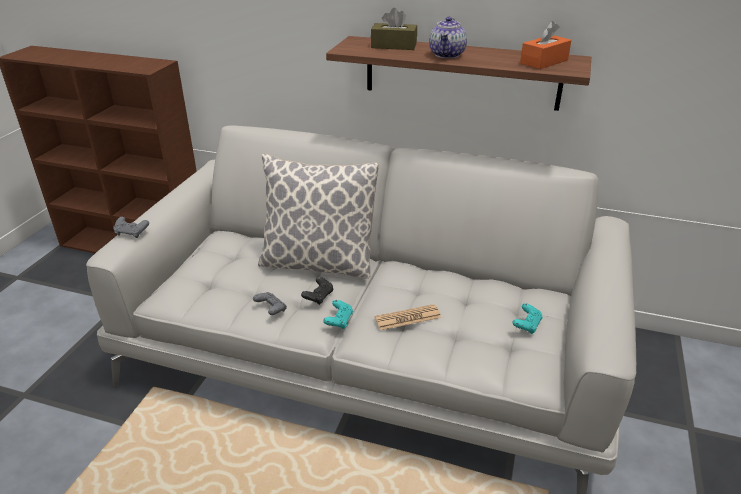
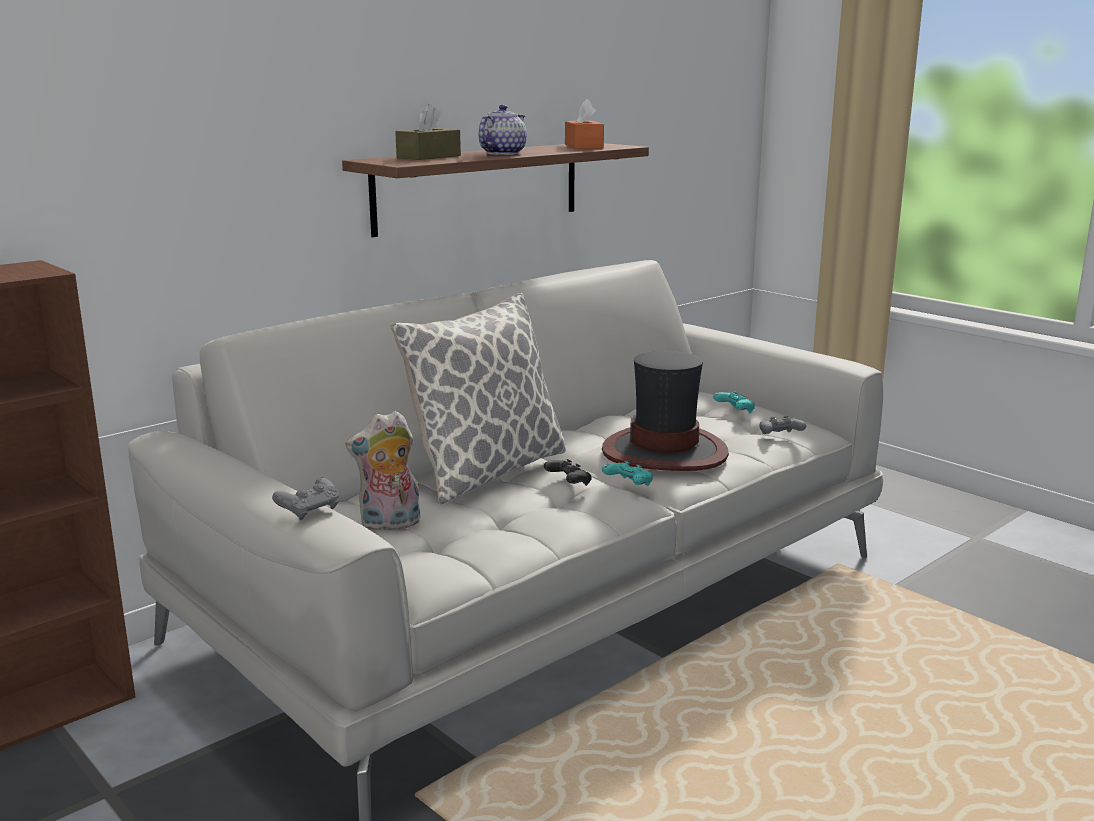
camera: 60 degrees left, 15 degrees down
(220, 261) = (389, 525): none -> plush toy
(271, 309) = (559, 514): grey game controller -> grey game controller (780, 436)
(408, 318) = (665, 452): newspaper -> hat
(447, 55) = (502, 153): teapot -> teapot turned 105 degrees counterclockwise

